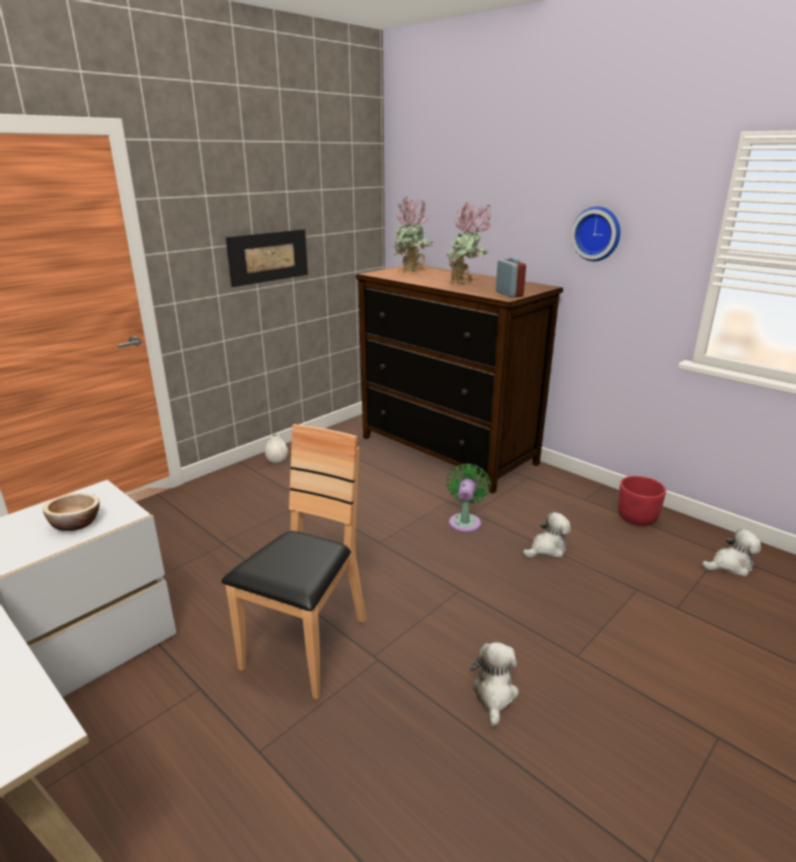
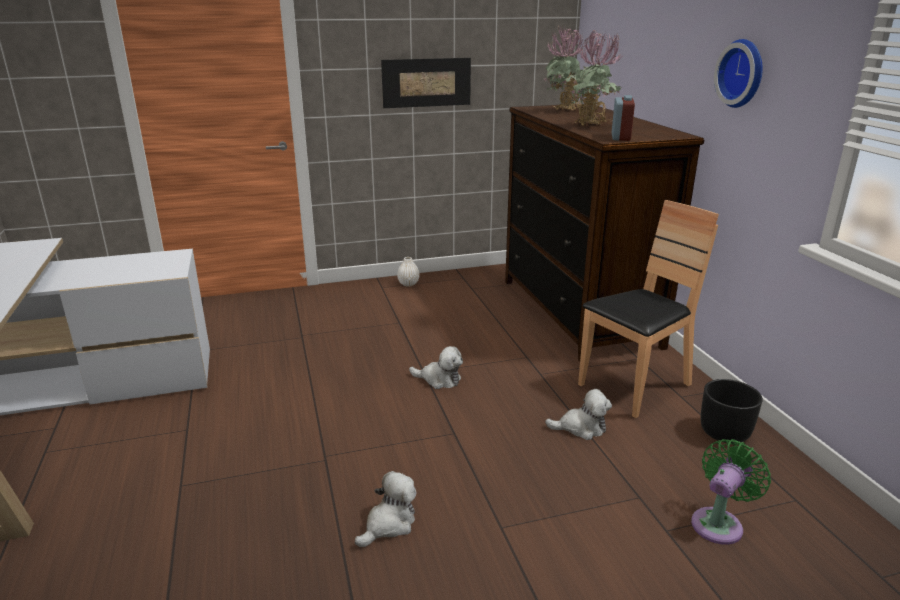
camera: 30 degrees right, 0 degrees up
(76, 523) = (138, 270): bowl -> none
(306, 645) = (284, 429): brown chair -> brown chair (635, 386)
(465, 521) = (523, 379): green fan -> green fan (719, 523)
(637, 518) = (725, 432): red planter -> black planter
(730, 565) = (792, 517): plush toy -> plush toy (439, 379)

